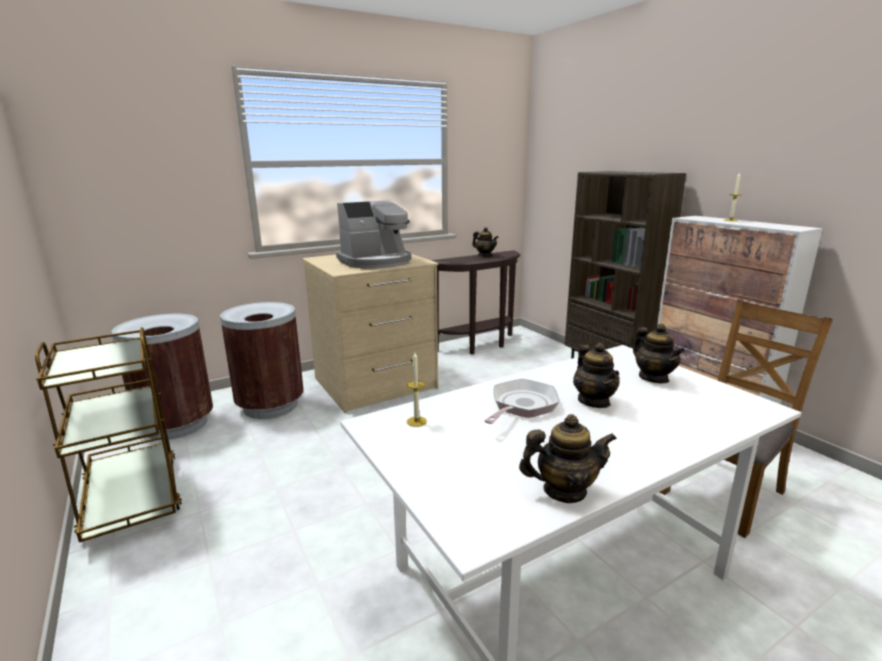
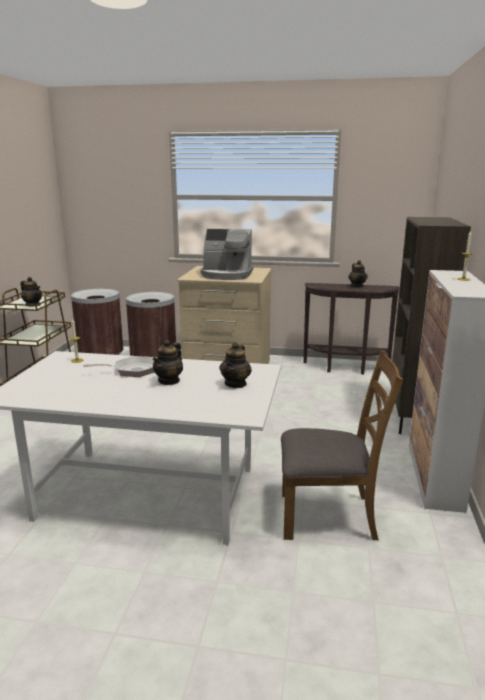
camera: 40 degrees right, 0 degrees up
(564, 490) = (58, 400): teapot -> teapot (33, 305)

